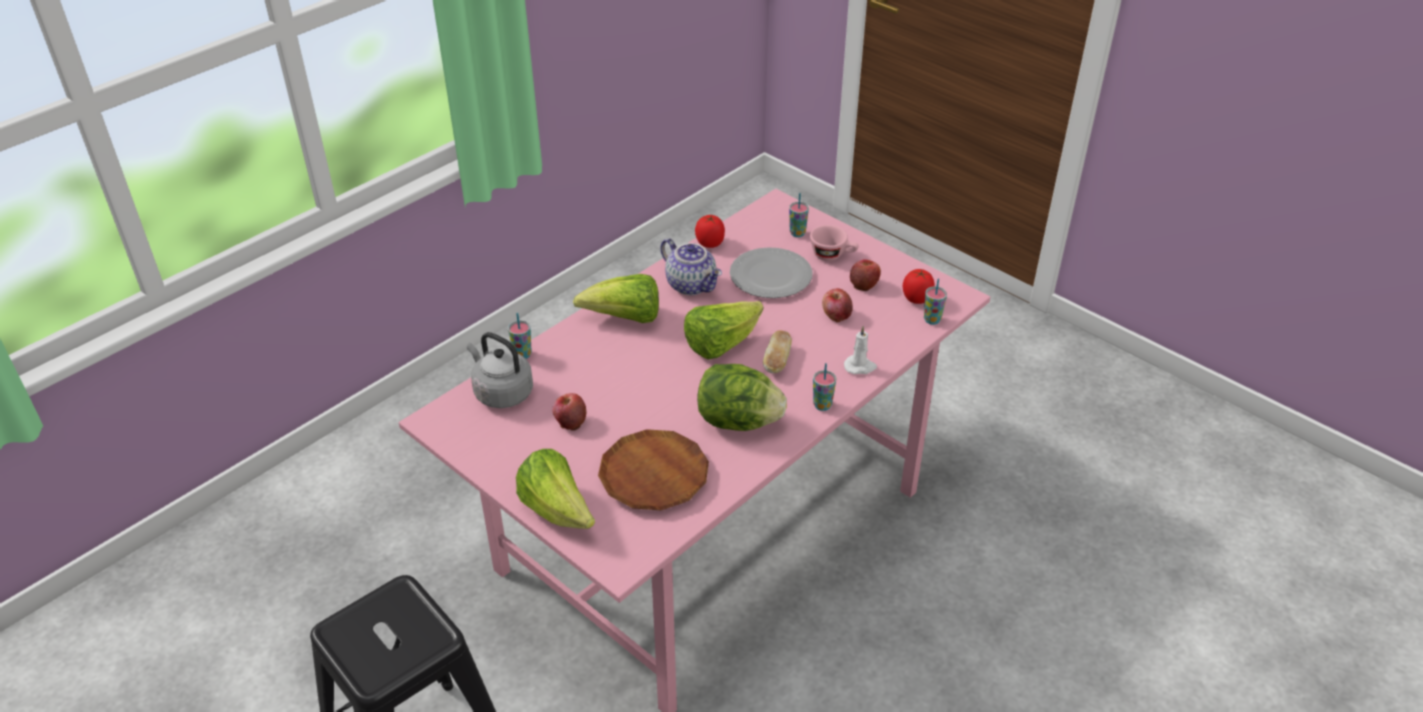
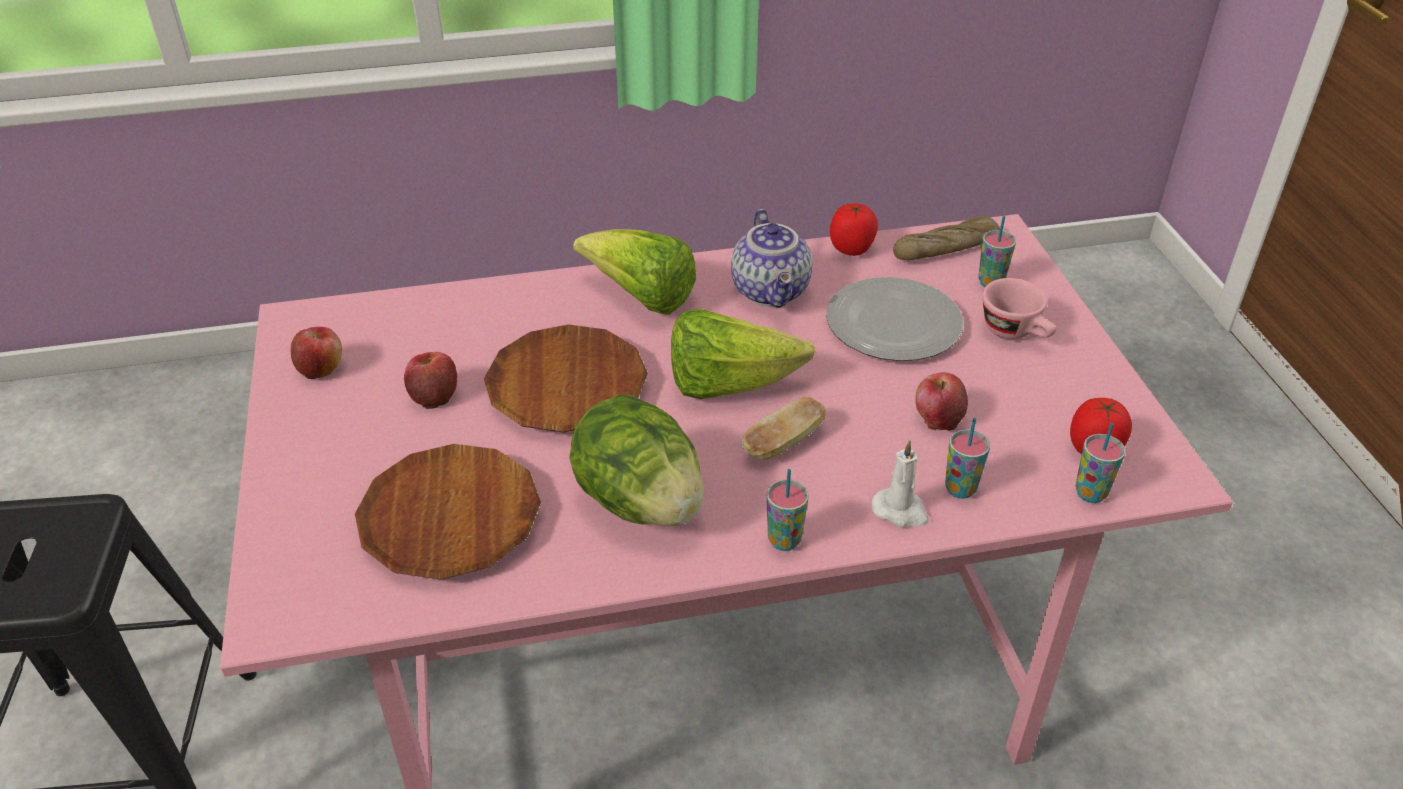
camera: 35 degrees right, 0 degrees up
(501, 392) = (400, 322): grey kettle -> none
(522, 354) = (474, 288): cup -> cup (960, 489)
(557, 510) = (289, 501): lettuce -> none
(638, 384) = (567, 387): none -> brown plate
(758, 223) = (946, 248): none -> bread
(864, 284) = (1026, 392): apple -> apple (321, 368)

